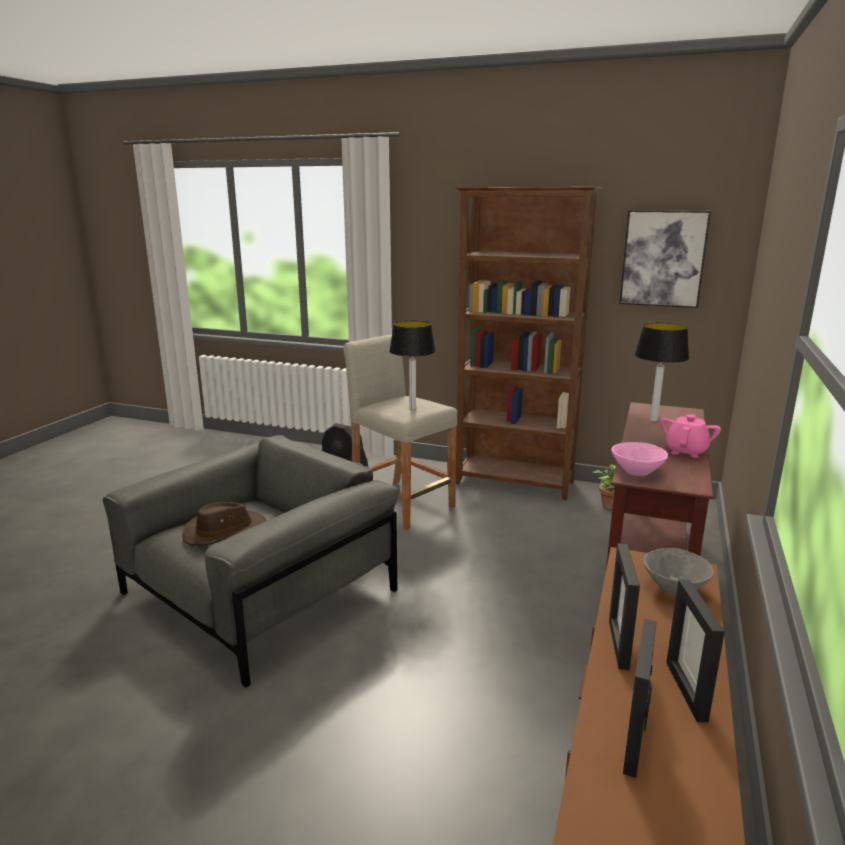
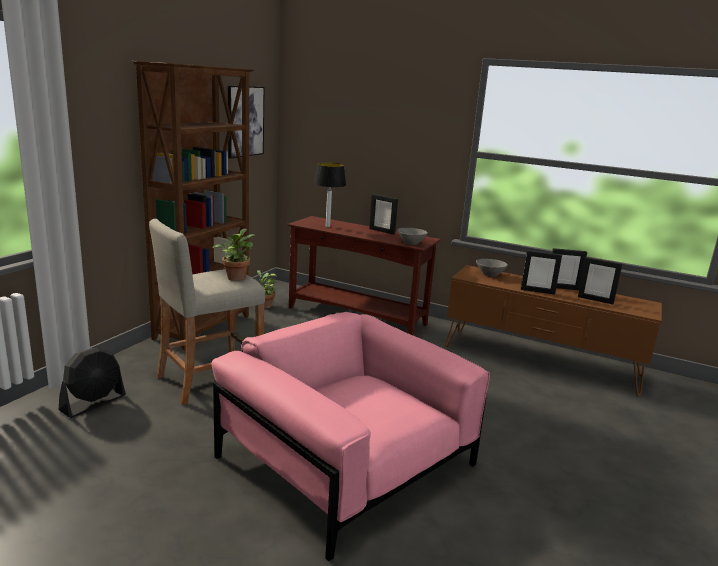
camera: 85 degrees left, 0 degrees up
(224, 531) = (375, 405): brown hat -> none
(260, 591) = (346, 460): grey armchair -> pink armchair
(413, 409) = (236, 277): table lamp -> potted plant
(638, 472) = (411, 243): pink bowl -> grey bowl
(686, 451) = (382, 231): pink teapot -> picture frame

